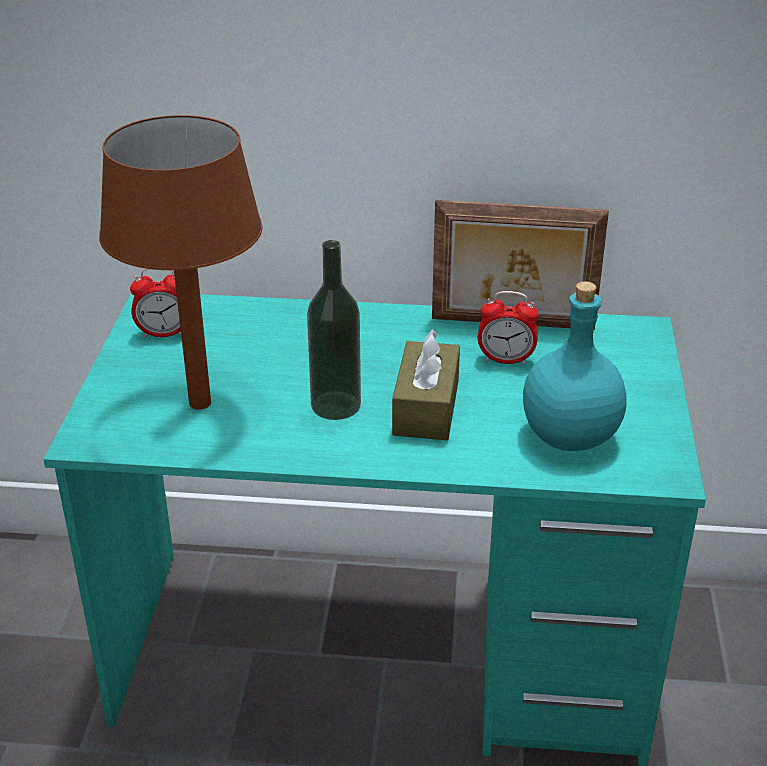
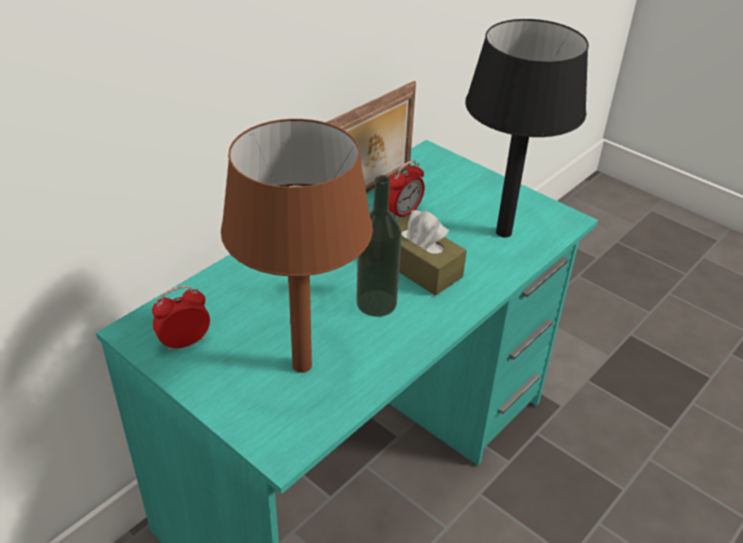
camera: 55 degrees left, 5 degrees up
(164, 333) = (185, 342): alarm clock -> alarm clock turned 150 degrees counterclockwise
(568, 436) = (503, 232): turquoise bottle -> black table lamp

